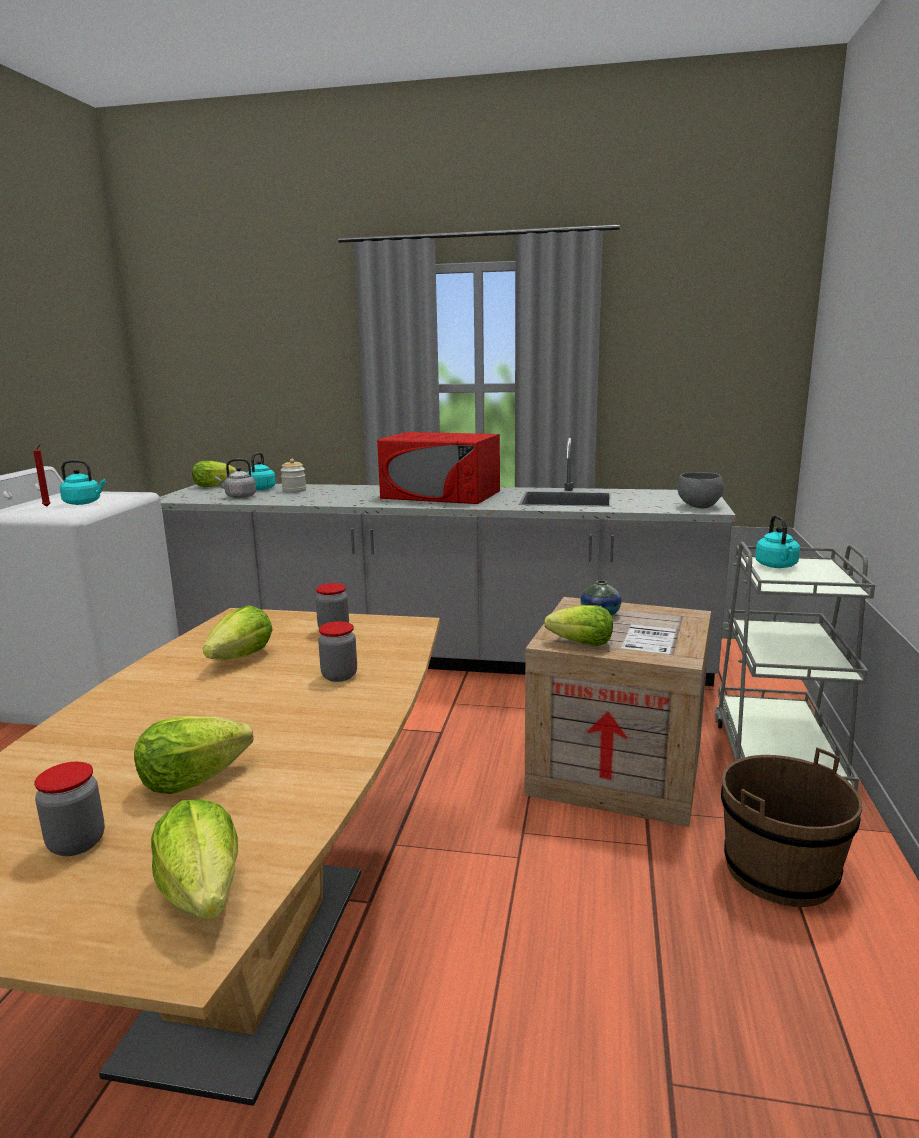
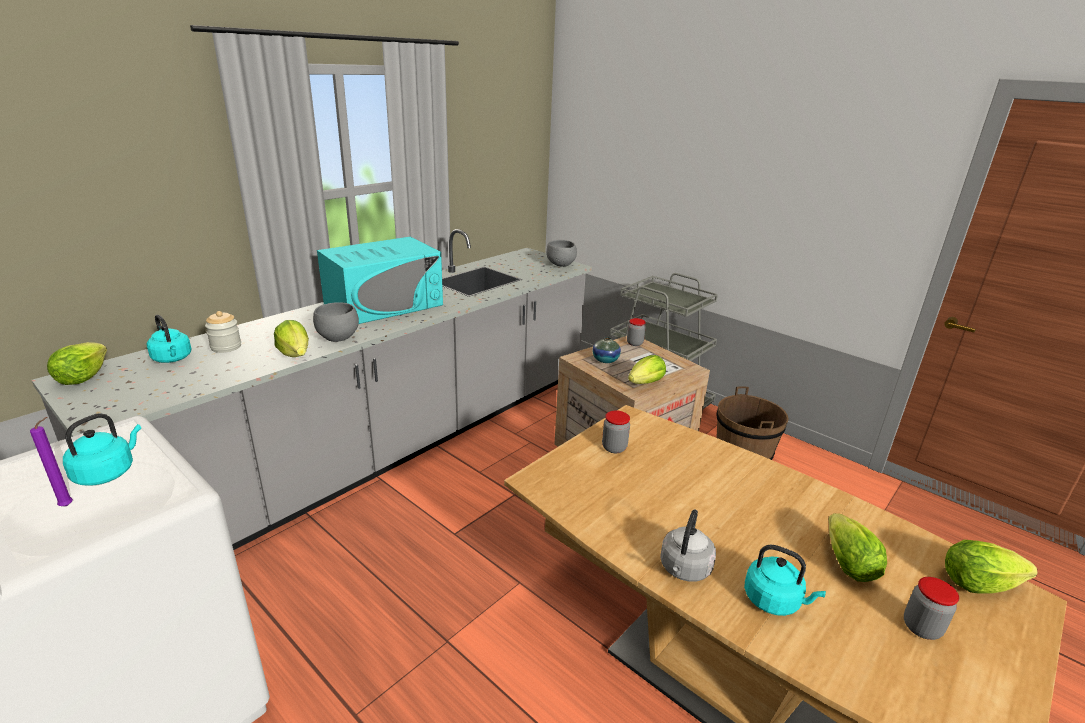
camera: 60 degrees left, 10 degrees up
(47, 506) = (69, 505): red candle -> purple candle
(239, 496) = (189, 377): grey kettle -> grey kettle (684, 570)
(242, 657) = (641, 500): lettuce -> lettuce (295, 354)
(339, 676) = (708, 469): jar -> jar (634, 343)
(351, 501) = (337, 338): none -> grey bowl
(441, 494) = (384, 304): red microwave -> turquoise microwave
(777, 566) = (650, 295): turquoise kettle -> turquoise kettle (774, 601)

